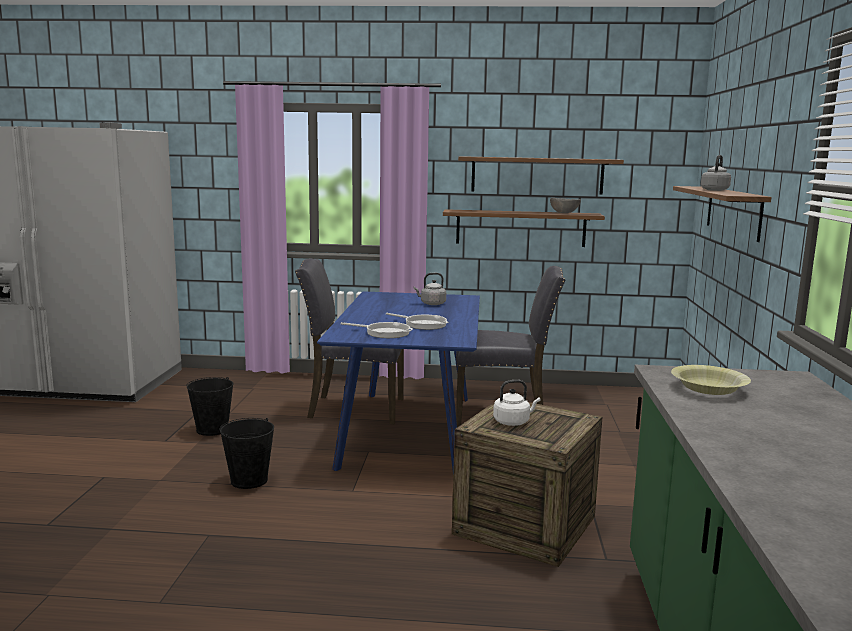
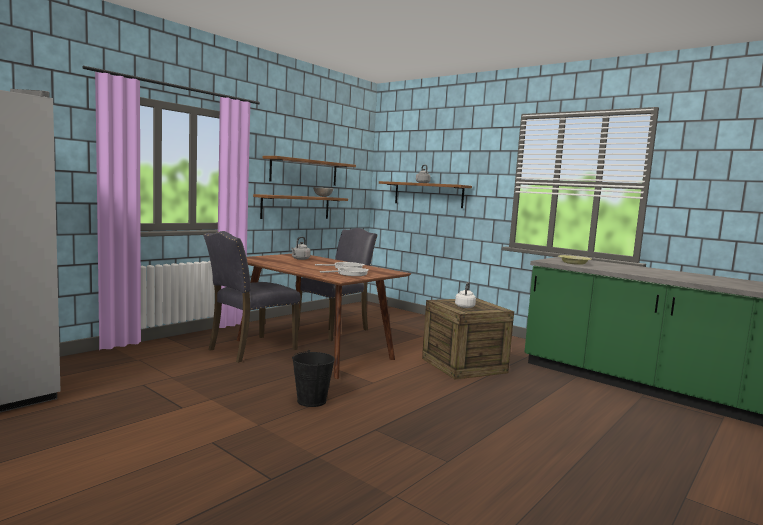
camera: 55 degrees left, 5 degrees down
(212, 429) = (195, 389): black bucket -> none
(407, 430) = (312, 349): blue dining table -> brown dining table

